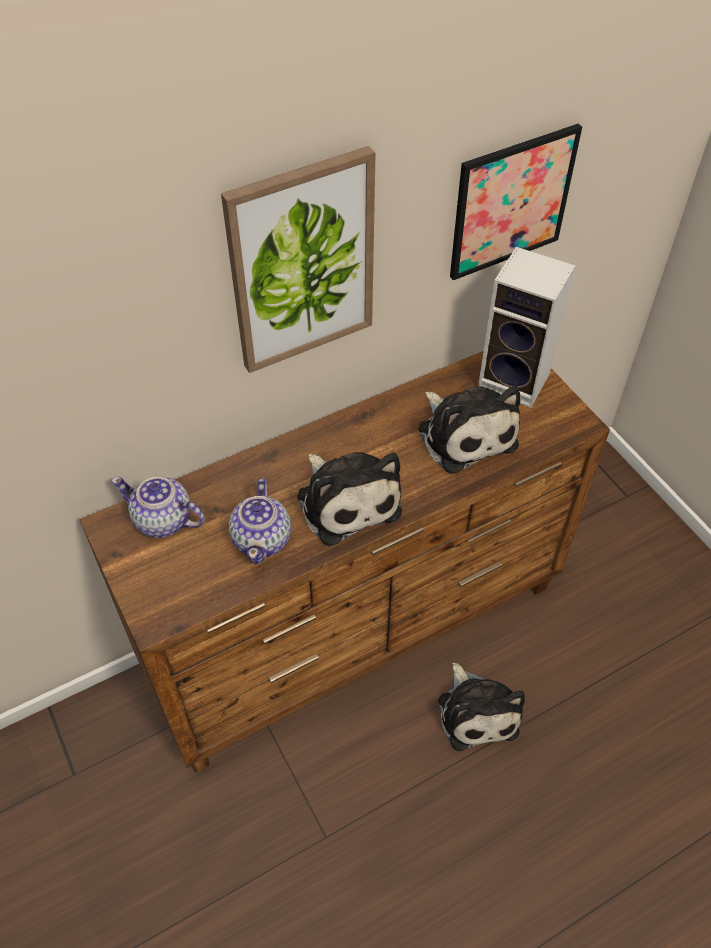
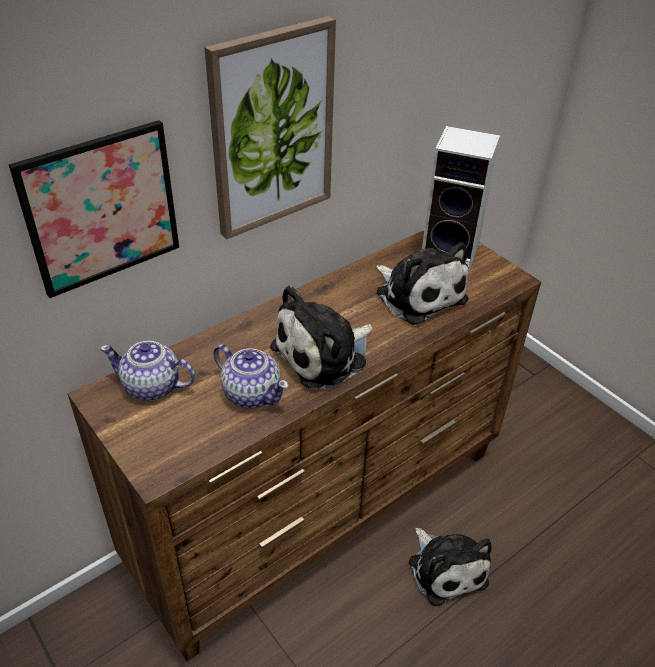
camera: 10 degrees left, 10 degrees down
(262, 539) = (251, 393): teapot -> teapot turned 45 degrees counterclockwise
(346, 500) = (324, 354): plush toy -> plush toy turned 90 degrees clockwise
(511, 202) = (438, 89): picture -> picture (101, 209)

